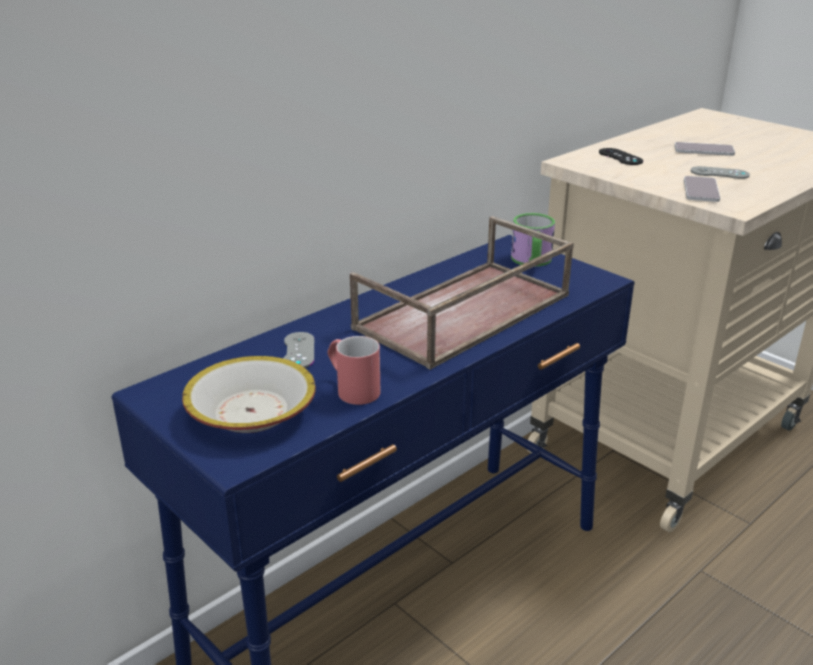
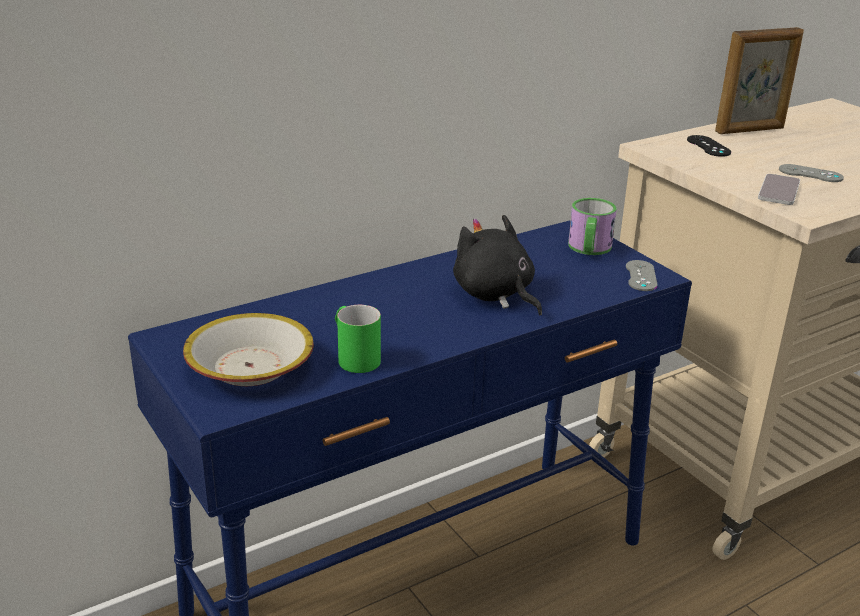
camera: 10 degrees right, 0 degrees up
(299, 351) = (316, 314): grey game controller -> grey game controller (641, 276)
(352, 388) = (354, 356): red mug -> green mug
(464, 313) = (495, 295): brown tray -> black plush toy
(649, 140) = (750, 130): none -> picture frame
(704, 150) = (806, 147): phone -> none

